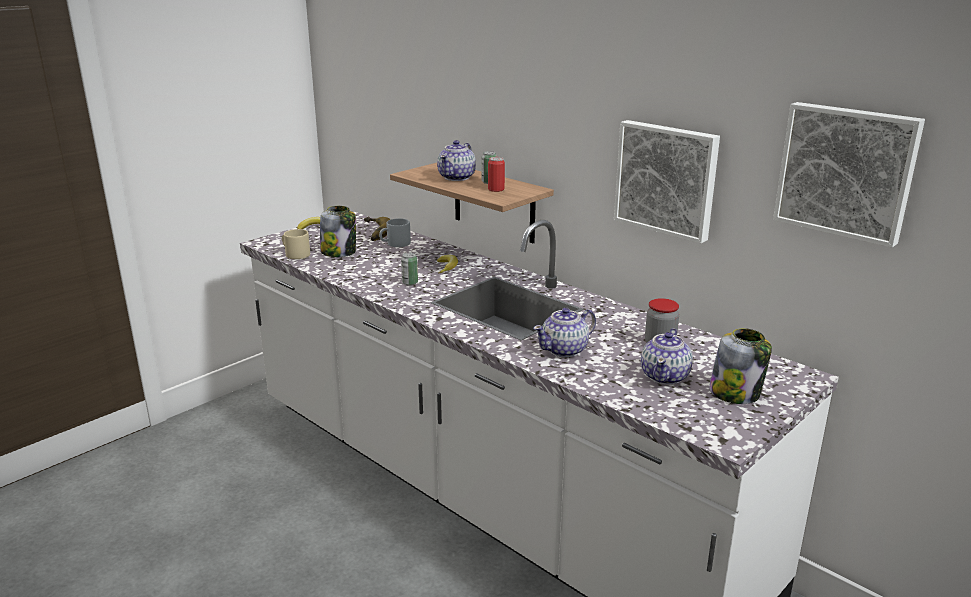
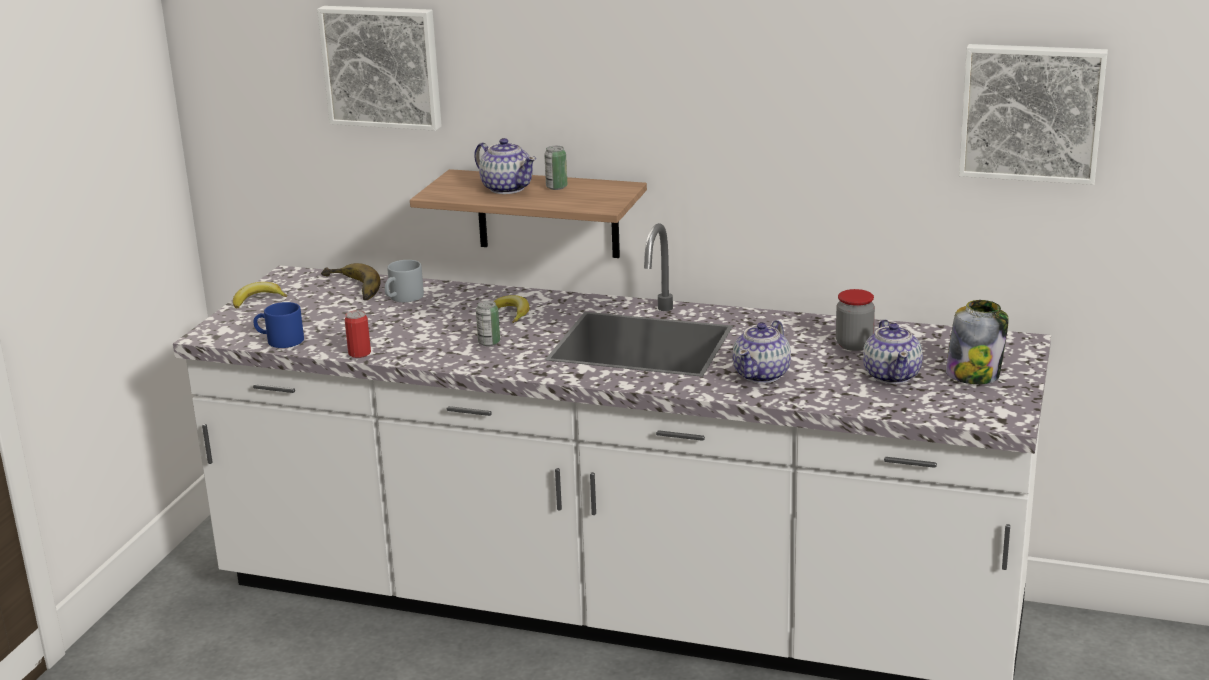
camera: 25 degrees left, 0 degrees up
(294, 254) = (279, 341): beige mug -> blue mug
(339, 252) = (340, 325): jar -> none
(457, 177) = (507, 188): teapot -> teapot turned 45 degrees counterclockwise
(496, 189) = (579, 195): can -> can (359, 353)
(667, 179) = (813, 148): picture -> picture (383, 66)

